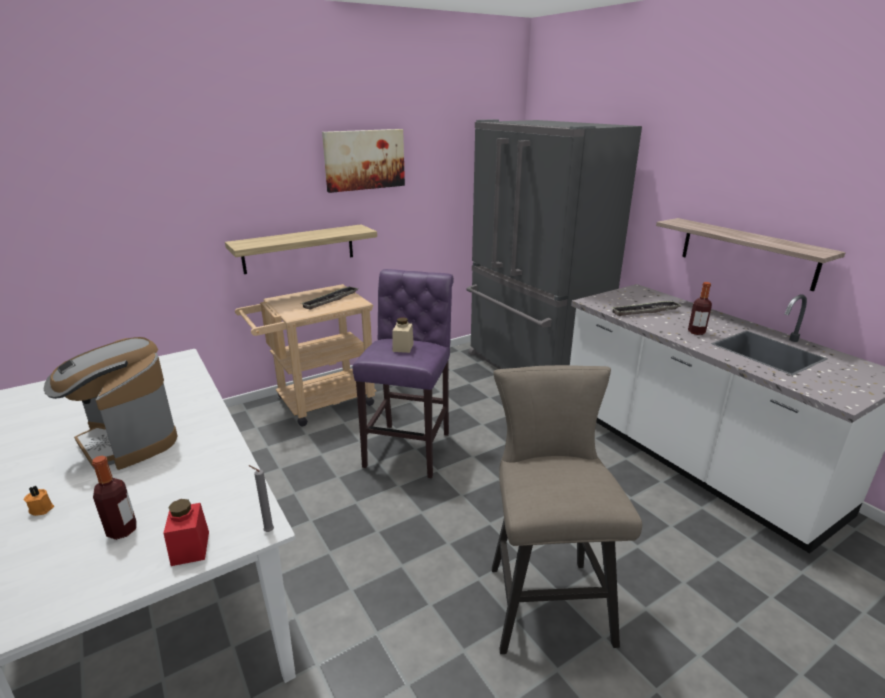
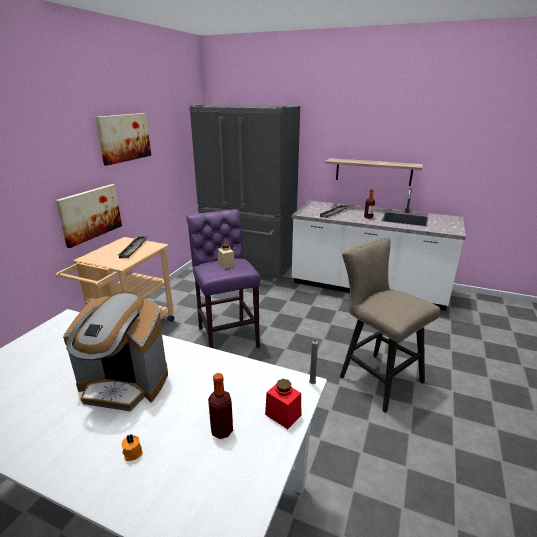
camera: 35 degrees left, 0 degrees up
(299, 248) = (90, 214): shelf -> picture

